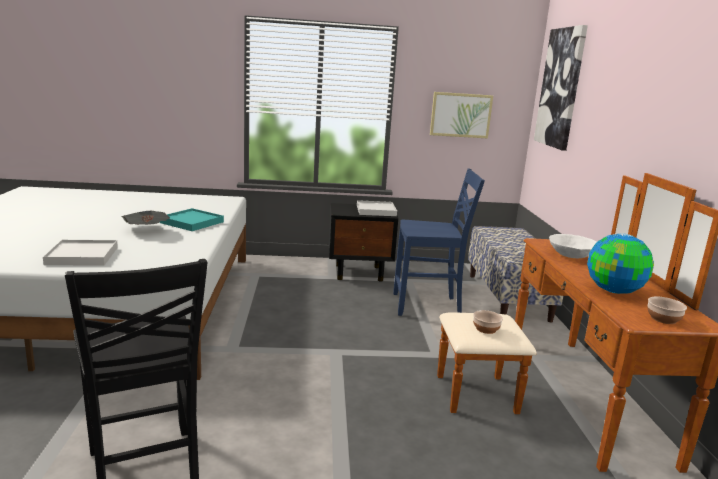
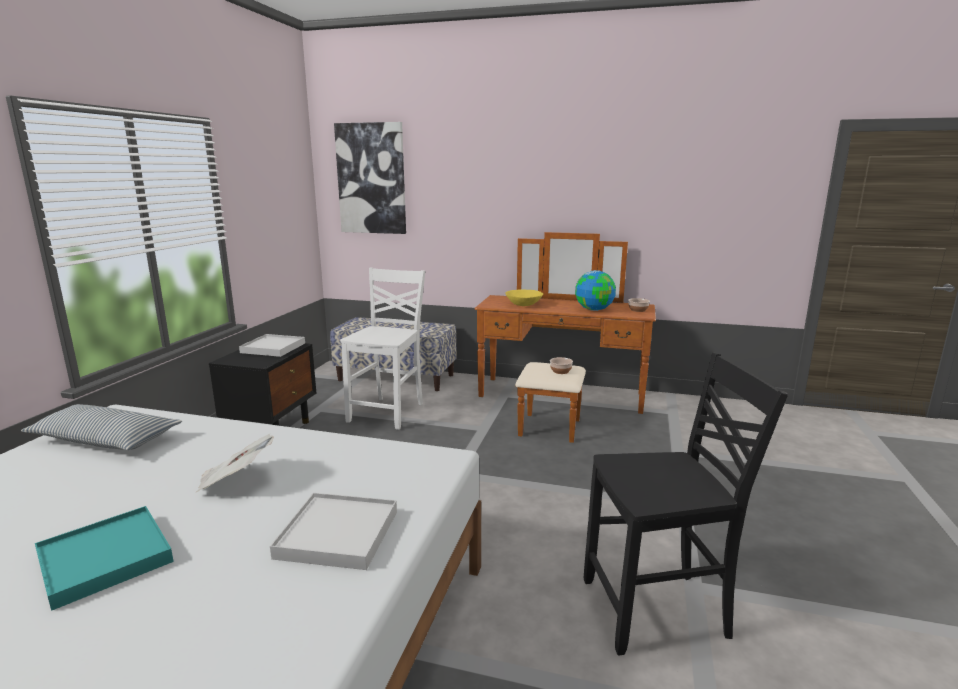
camera: 70 degrees left, 0 degrees up
(191, 222) = (226, 445): turquoise tray -> turquoise tray (105, 559)
(194, 203) = (106, 440): none -> pillow
(428, 306) = (388, 412): blue chair -> white chair
(460, 115) = (275, 219): picture -> none
(571, 256) = (524, 305): white bowl -> yellow bowl

